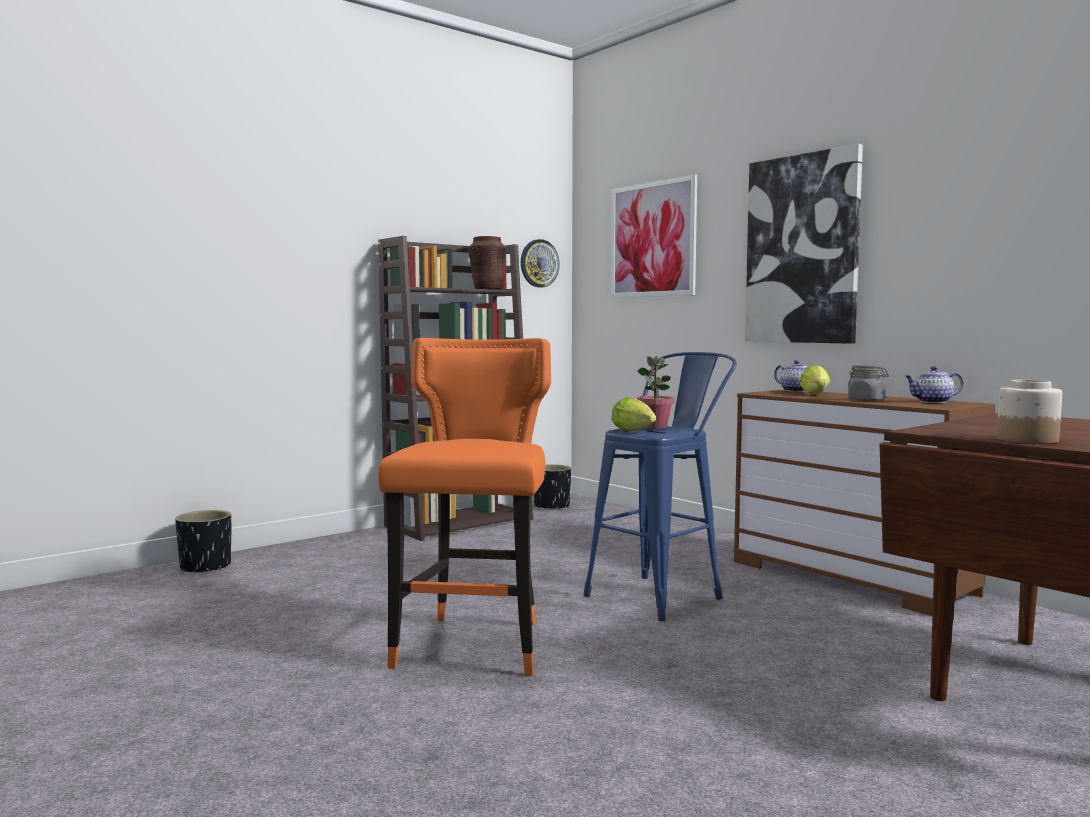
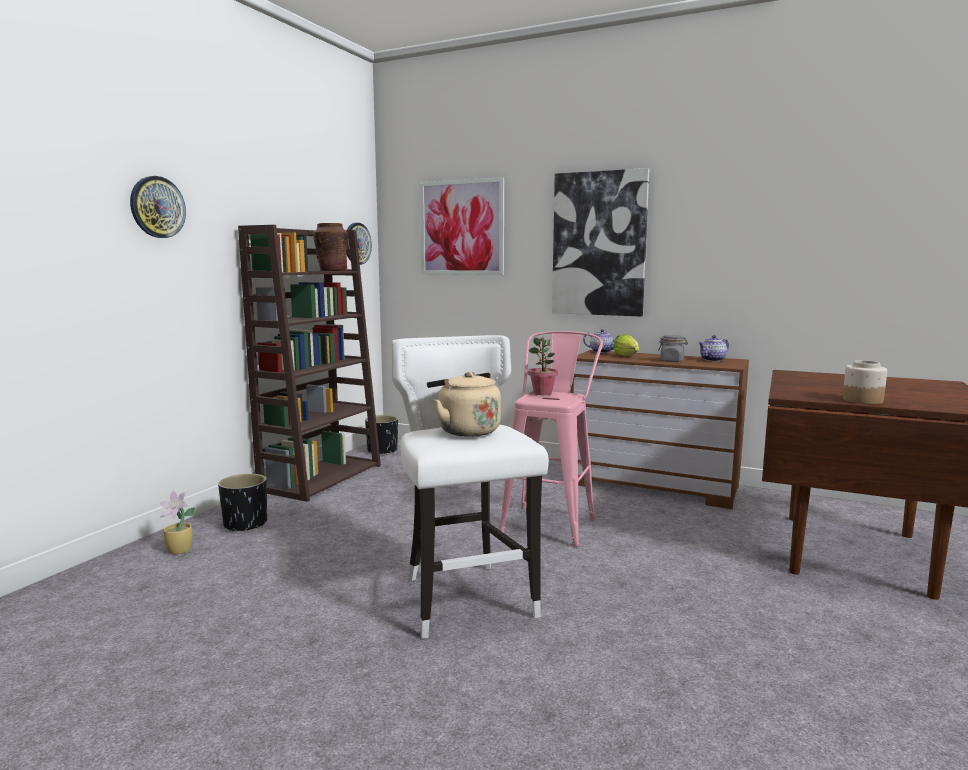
camera: 25 degrees left, 5 degrees up
(205, 567) = (120, 567): black planter -> black planter (245, 524)
(264, 563) = (180, 551): none -> potted plant
(287, 220) = (157, 207): none -> wall clock
(471, 441) = (465, 431): none -> beige kettle
(474, 645) = (465, 598): orange stool -> white stool
(635, 431) = (540, 400): lettuce -> none
(662, 594) = (551, 522): blue stool -> pink stool

